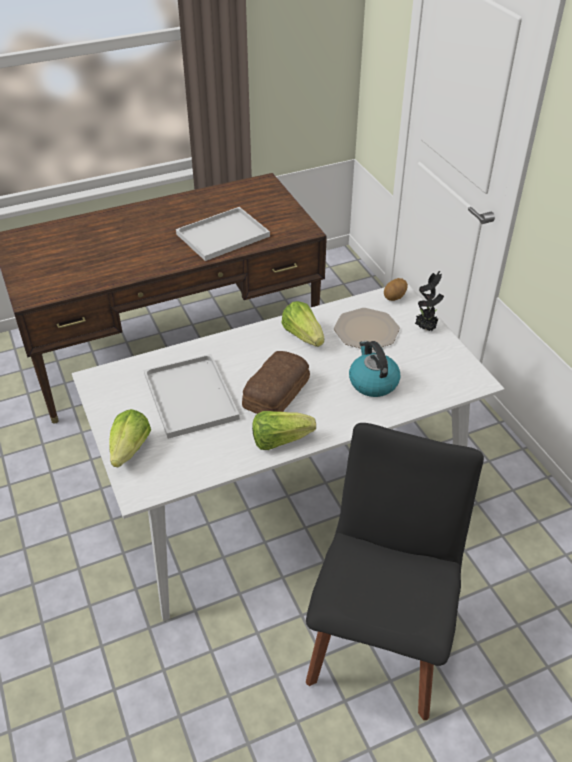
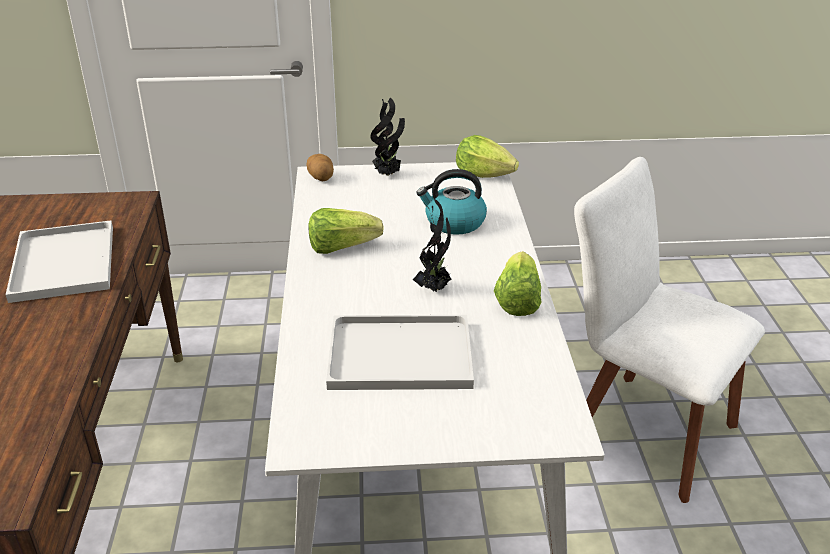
camera: 70 degrees left, 10 degrees down
(130, 449) = (479, 427): lettuce -> lettuce (483, 174)
(274, 393) = (434, 288): bread -> potted plant
(366, 330) = (363, 207): plate -> none
(380, 641) = (643, 431): black chair -> white chair

